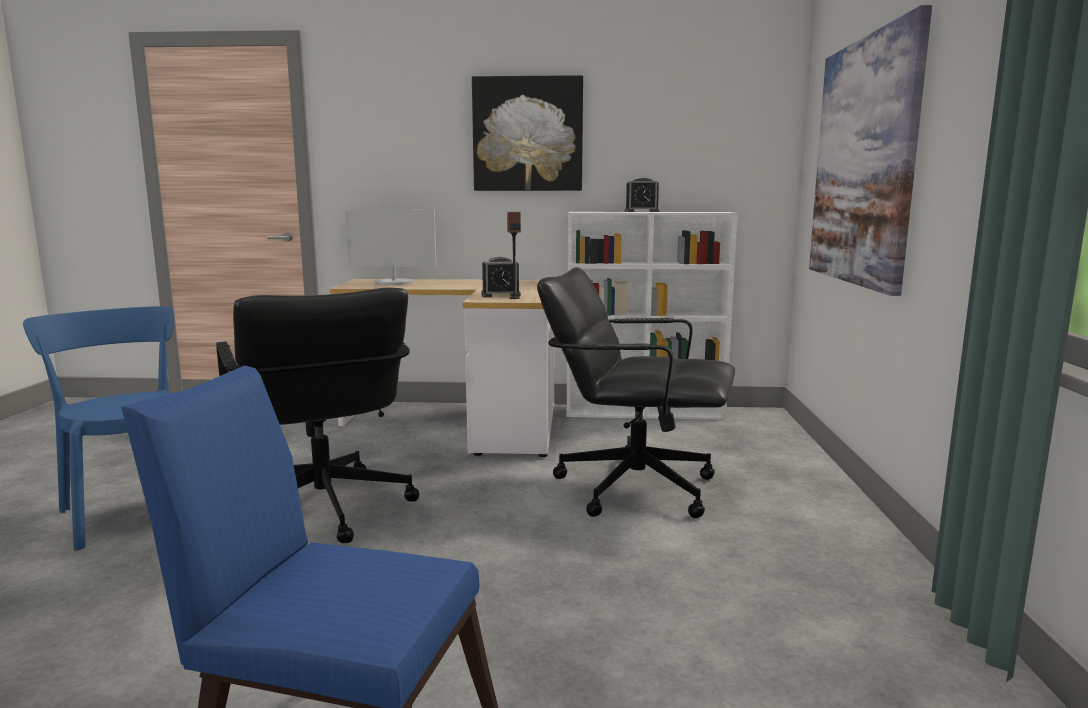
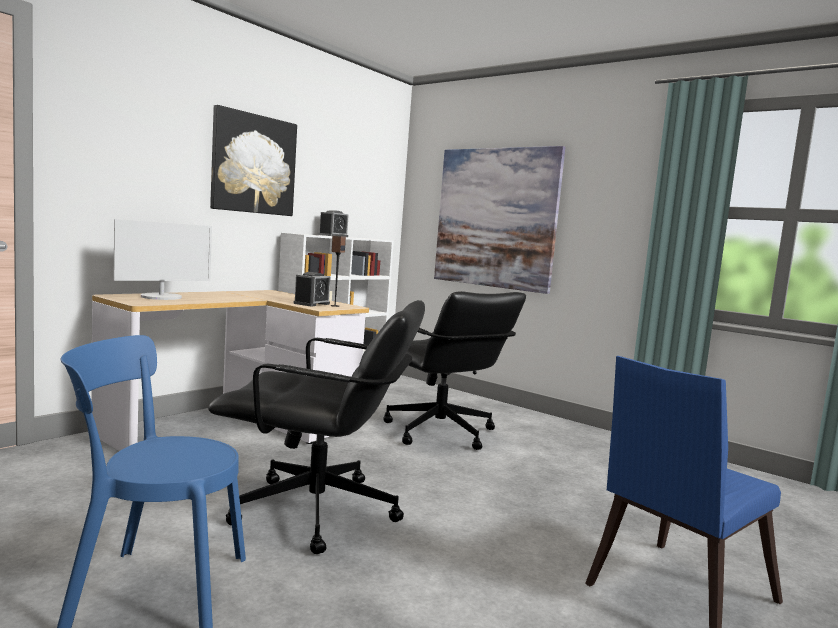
camera: 55 degrees left, 5 degrees down
(634, 487) = (439, 432): black office chair -> black office chair turned 90 degrees counterclockwise

